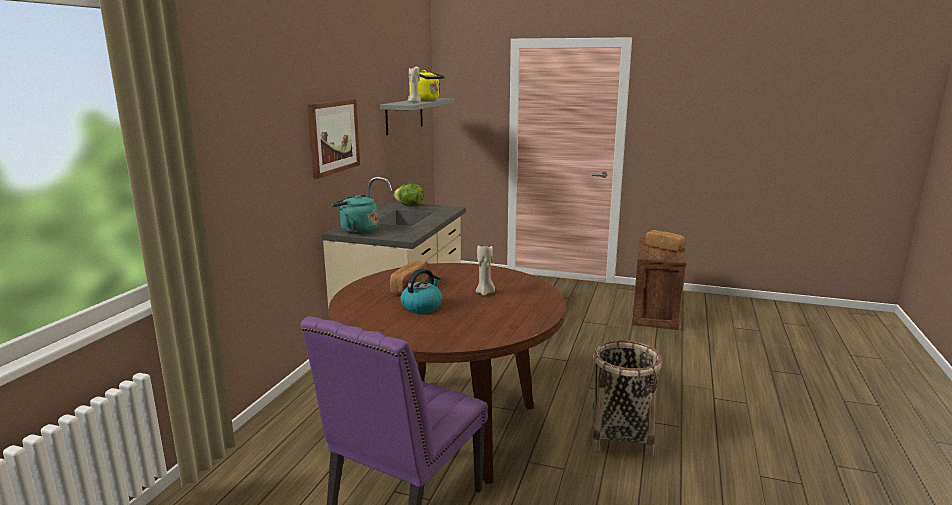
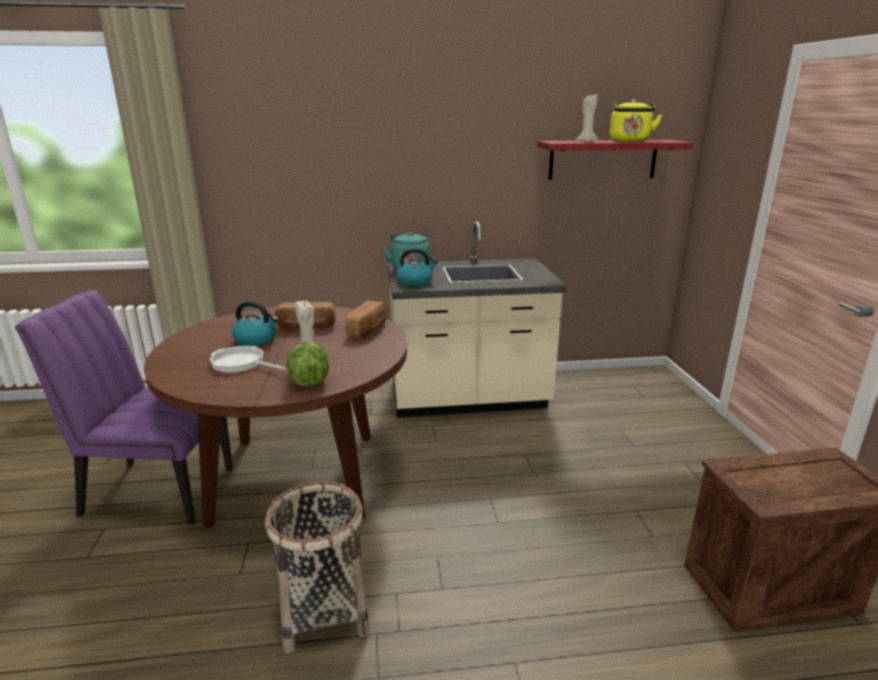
camera: 65 degrees right, 5 degrees up
(333, 137) = (428, 169): picture -> none
(396, 233) = (415, 281): none -> kettle
(404, 115) = (603, 159): grey shelf -> red shelf
(409, 205) = (532, 266): lettuce -> lettuce (309, 381)
(474, 315) = (241, 363): none -> frying pan
(665, 247) = (820, 481): bread -> bread (368, 329)

